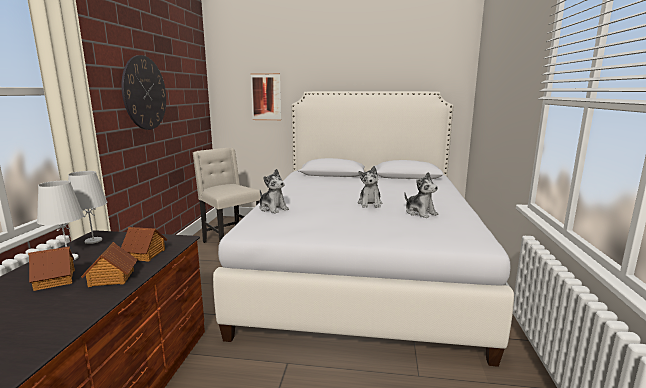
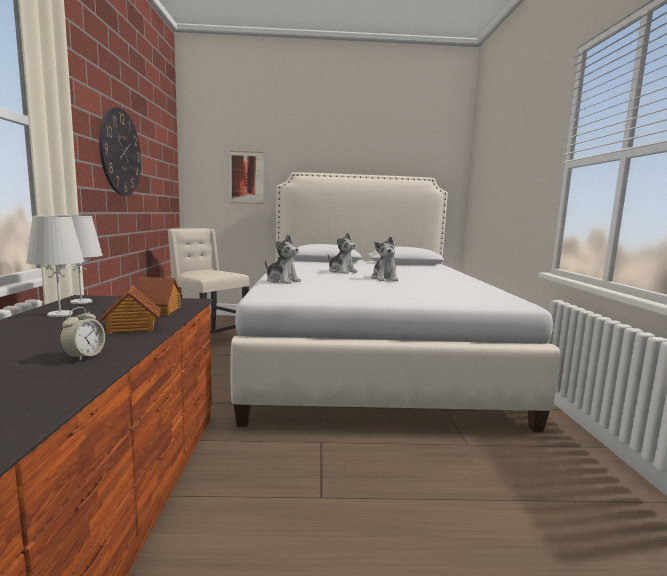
camera: 10 degrees left, 5 degrees down
(54, 318) = (84, 356): none -> alarm clock
(56, 279) = (58, 329): toy house -> none
(420, 213) = (441, 285): plush toy -> plush toy (341, 271)

